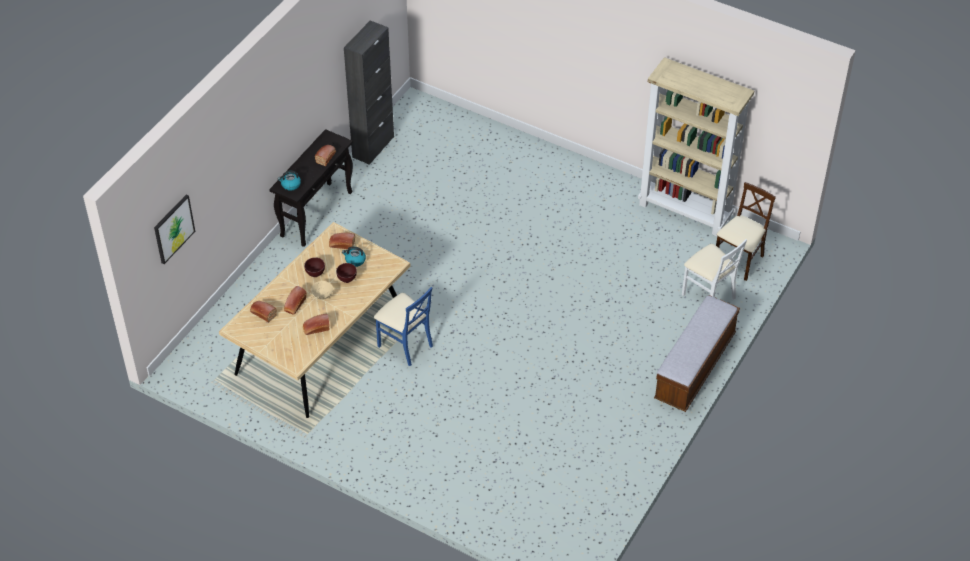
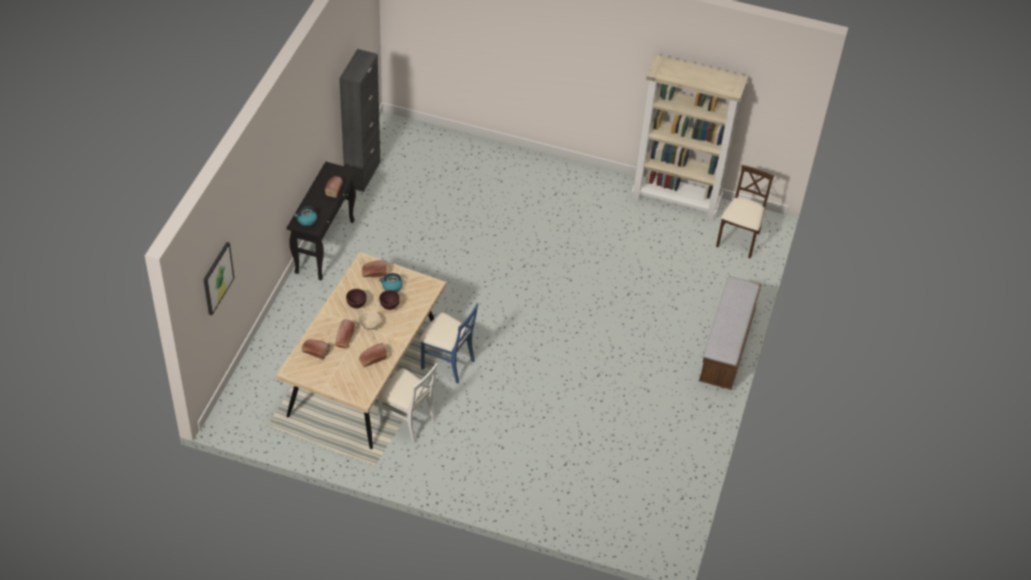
camera: 15 degrees left, 0 degrees up
(708, 295) = (720, 276): white chair -> white chair (407, 421)

